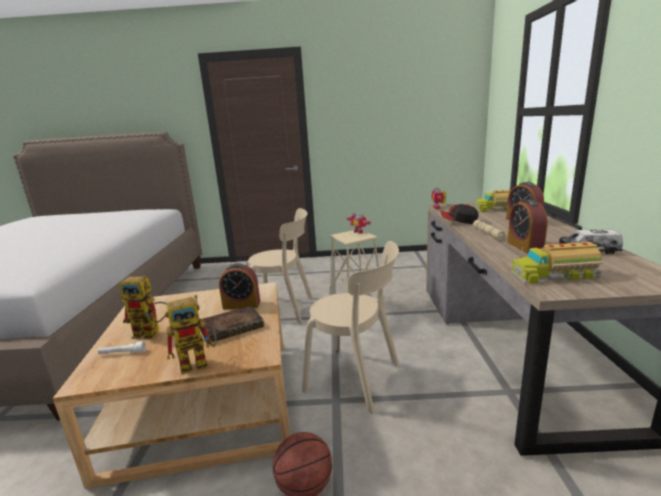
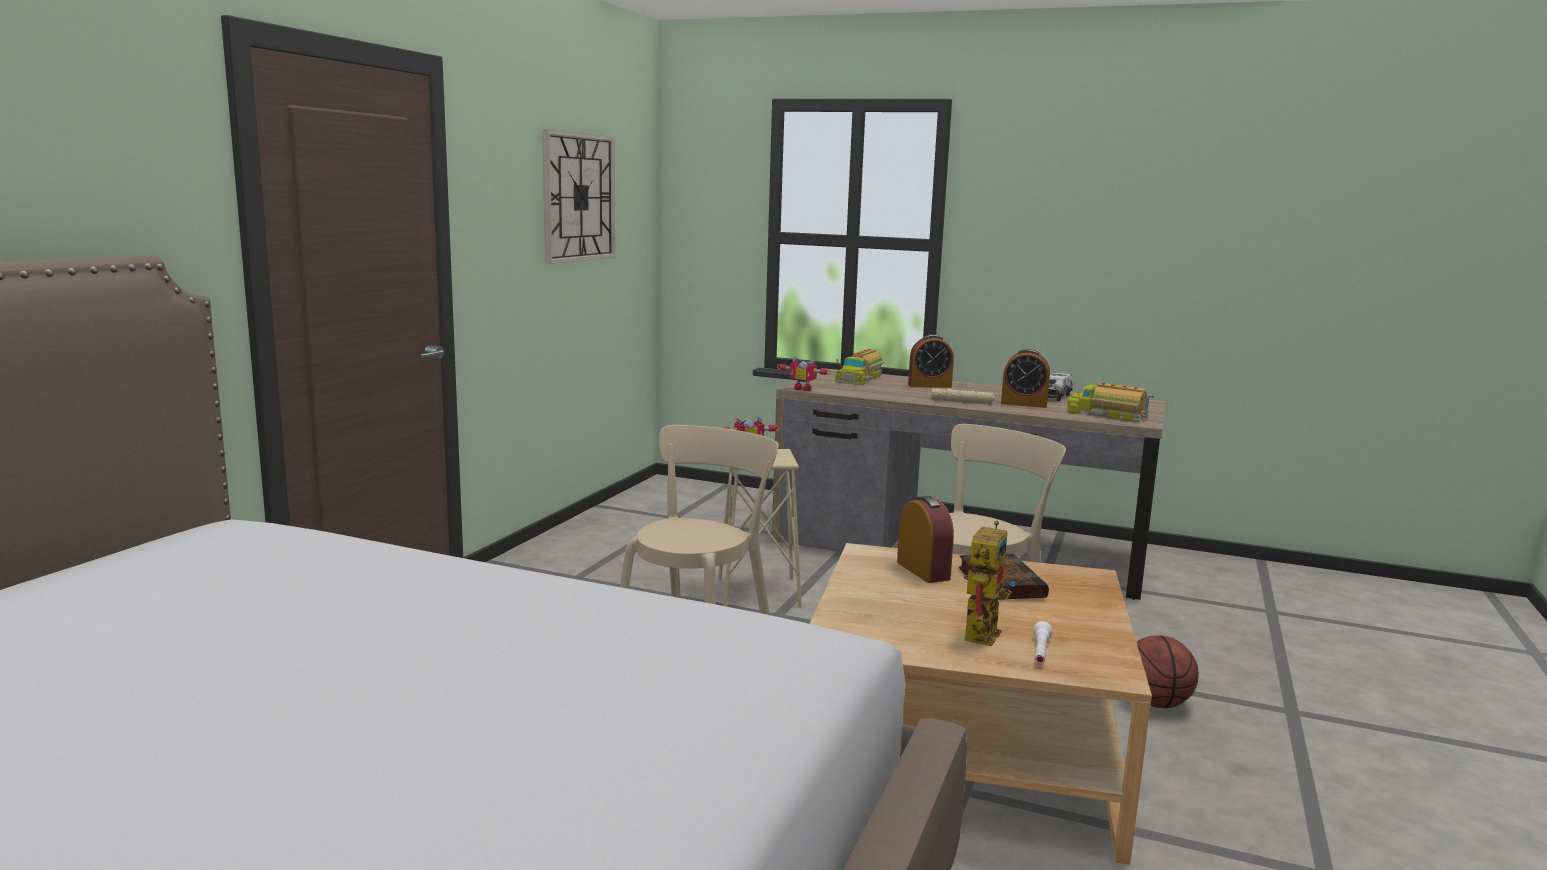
camera: 70 degrees left, 5 degrees down
(200, 362) = (1093, 606): toy robot -> none
(241, 305) = (923, 570): alarm clock -> alarm clock turned 45 degrees counterclockwise
(403, 99) = (578, 197): none -> wall clock
(458, 222) = (896, 398): cap -> none
(554, 274) = (1107, 414): toy truck -> toy truck turned 105 degrees clockwise

